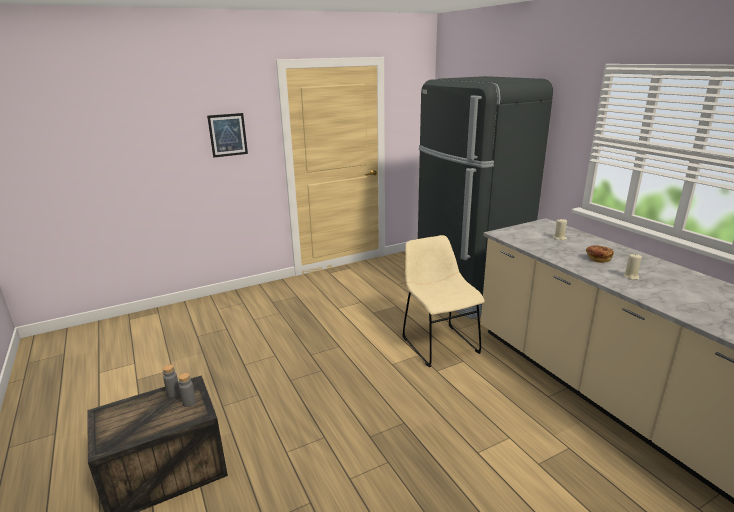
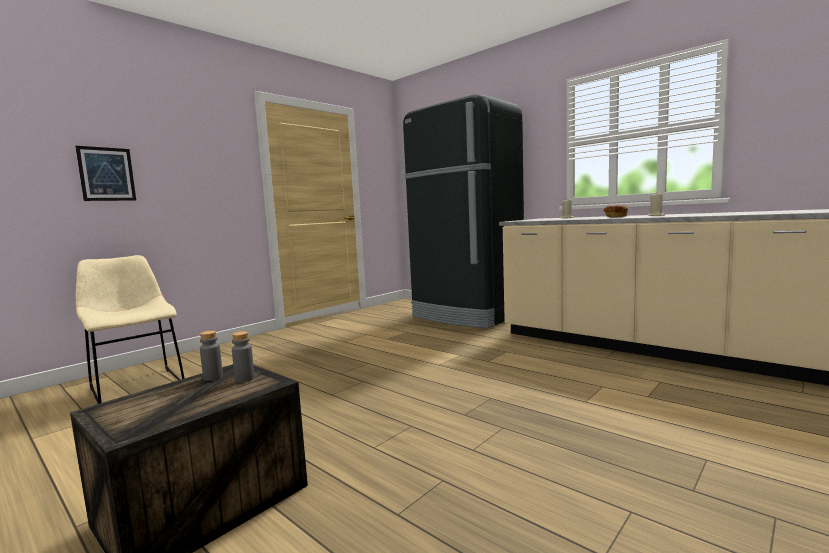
camera: 20 degrees left, 15 degrees down
(228, 135) = (203, 160): picture -> picture (107, 174)
(438, 343) = (471, 345): beige chair -> beige chair (136, 385)

